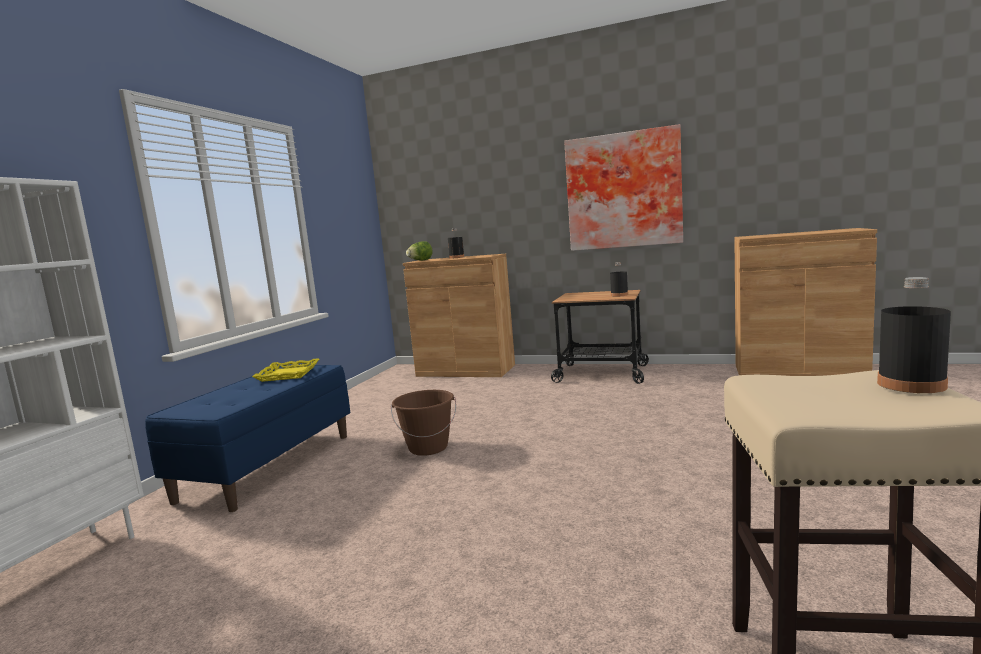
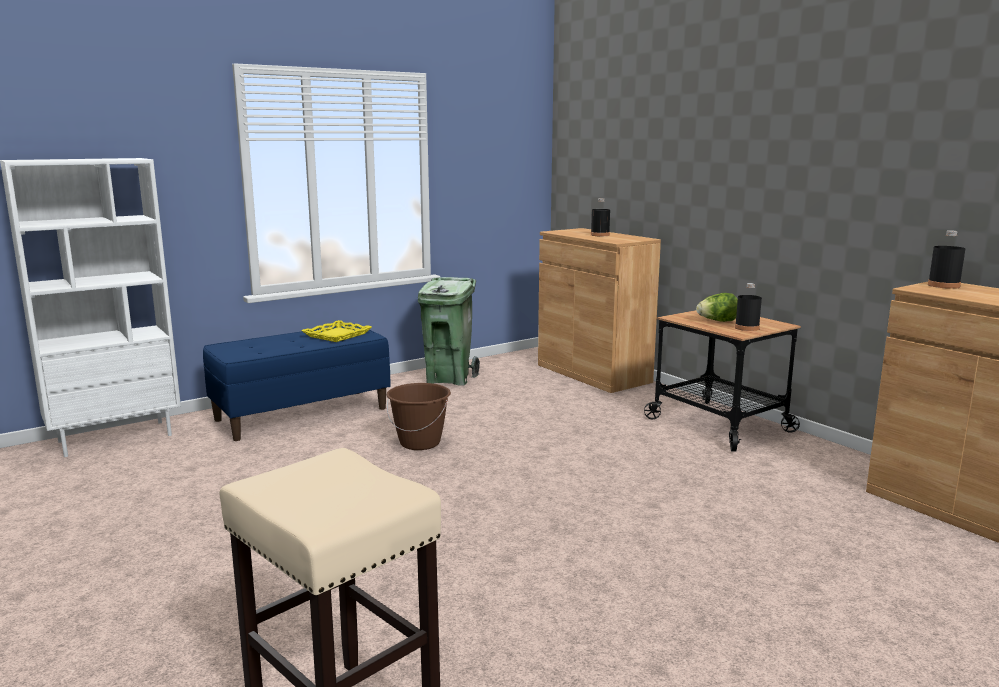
camera: 35 degrees right, 5 degrees up
(362, 402) = (449, 378): none -> green trash can
(420, 260) = (562, 231): lettuce -> lettuce (717, 321)
(623, 191) = (805, 181): picture -> none
(911, 384) = (372, 499): black bottle -> black bottle (943, 285)

